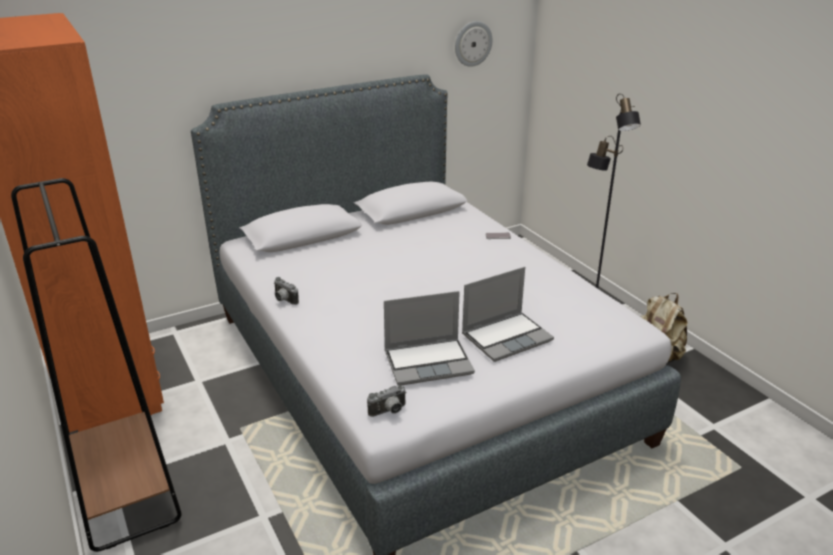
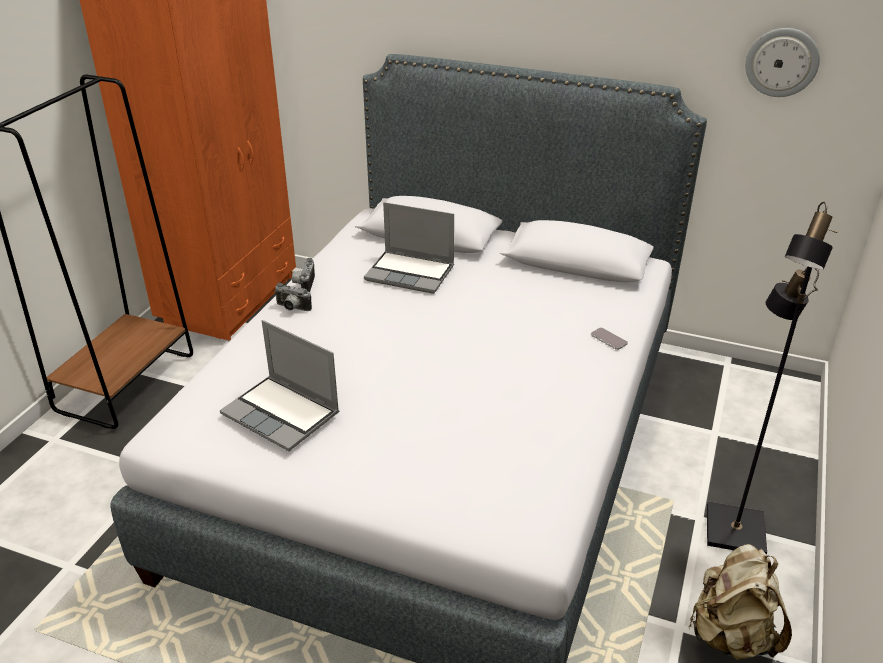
camera: 50 degrees right, 5 degrees up
(389, 412) = (179, 431): camera -> camera (292, 308)
(507, 337) = (393, 444): laptop -> laptop (411, 273)

